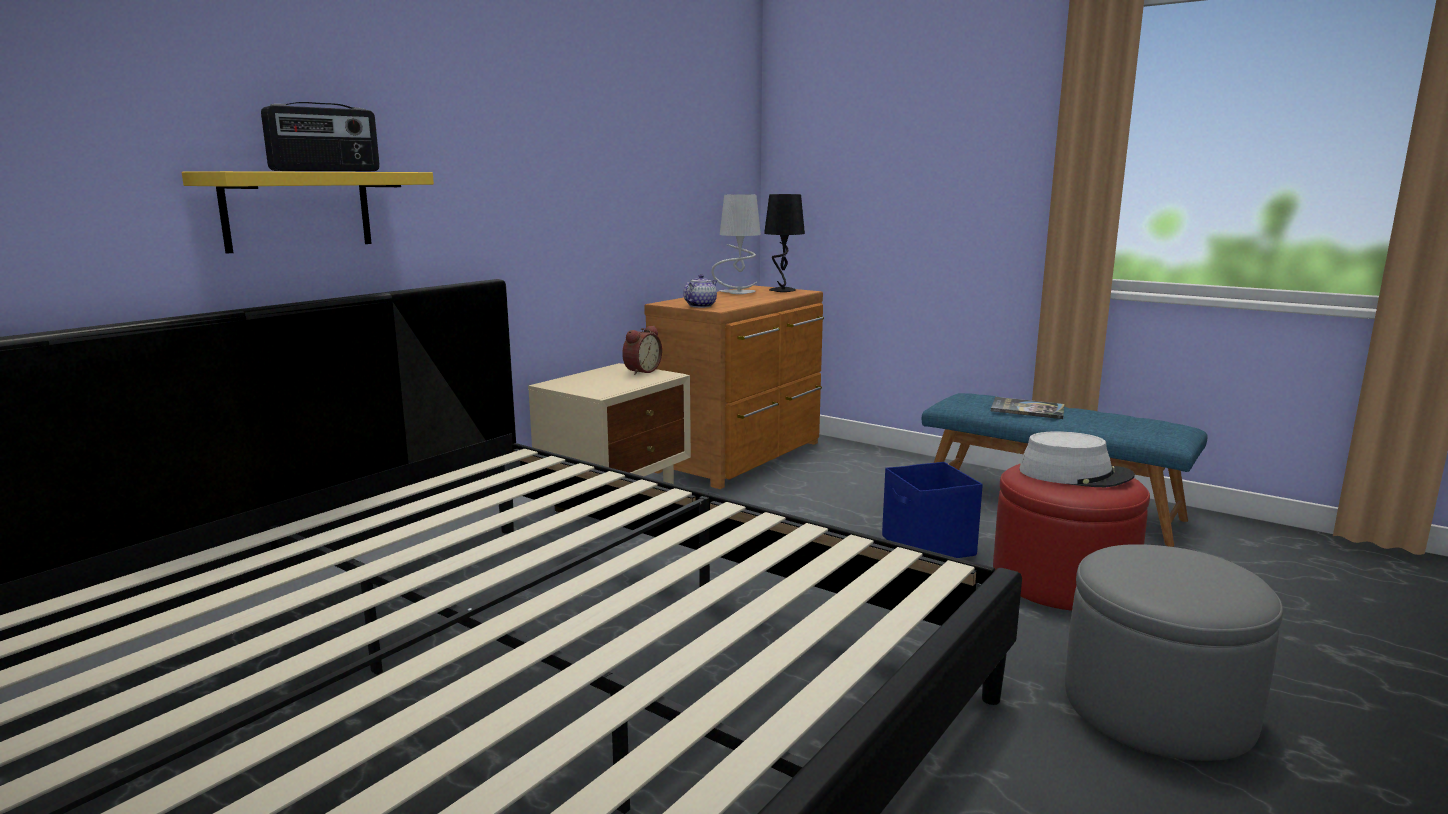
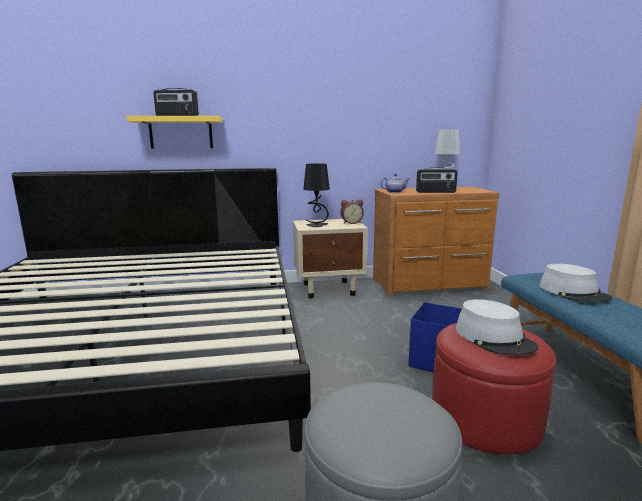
camera: 45 degrees right, 0 degrees up
(754, 300) = (435, 192): none -> radio
(782, 290) = (474, 190): black table lamp -> black table lamp (317, 225)
(1027, 409) = (573, 292): book -> grey hat

